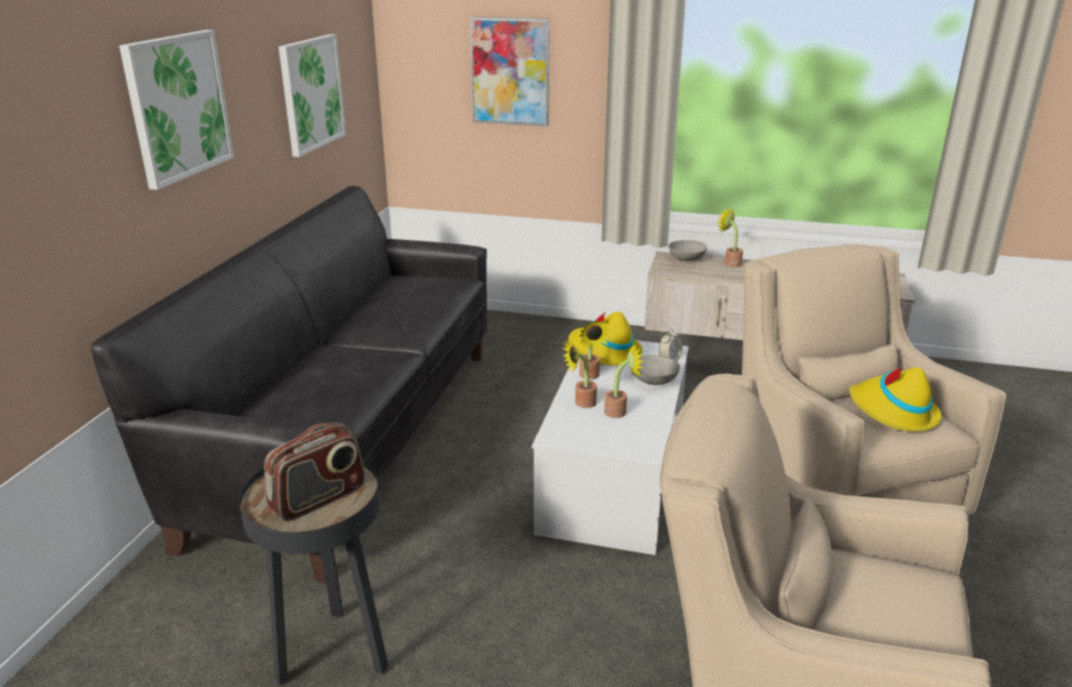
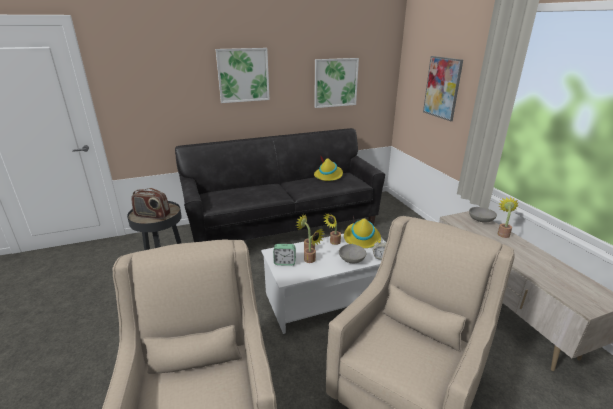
camera: 55 degrees right, 0 degrees up
(599, 436) = (284, 262): none -> alarm clock
(892, 411) = (413, 351): yellow hat -> yellow hat (328, 175)

